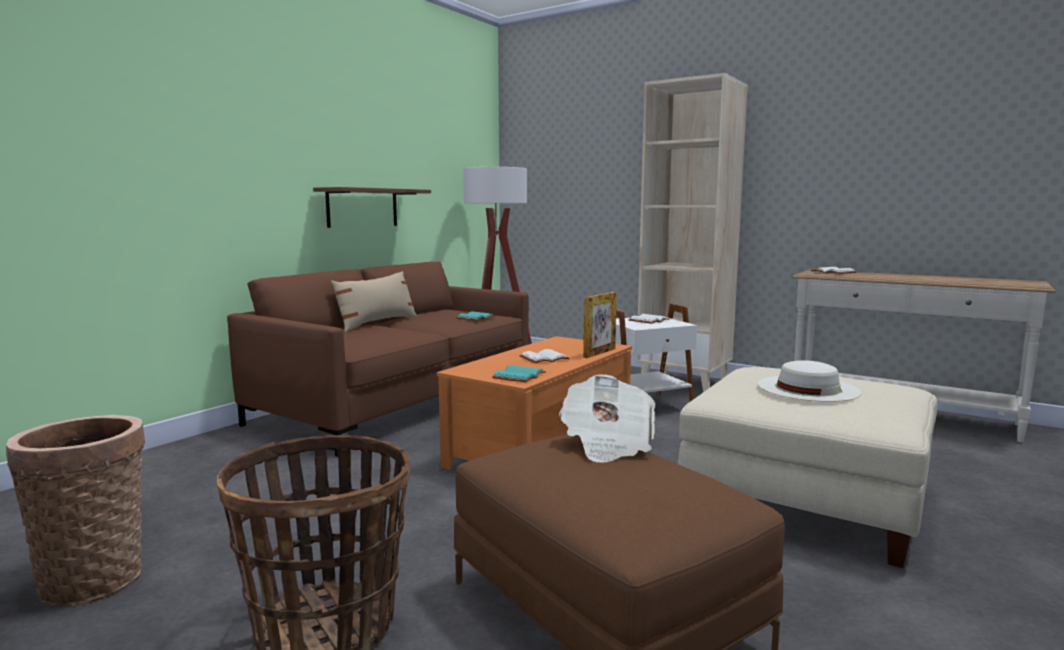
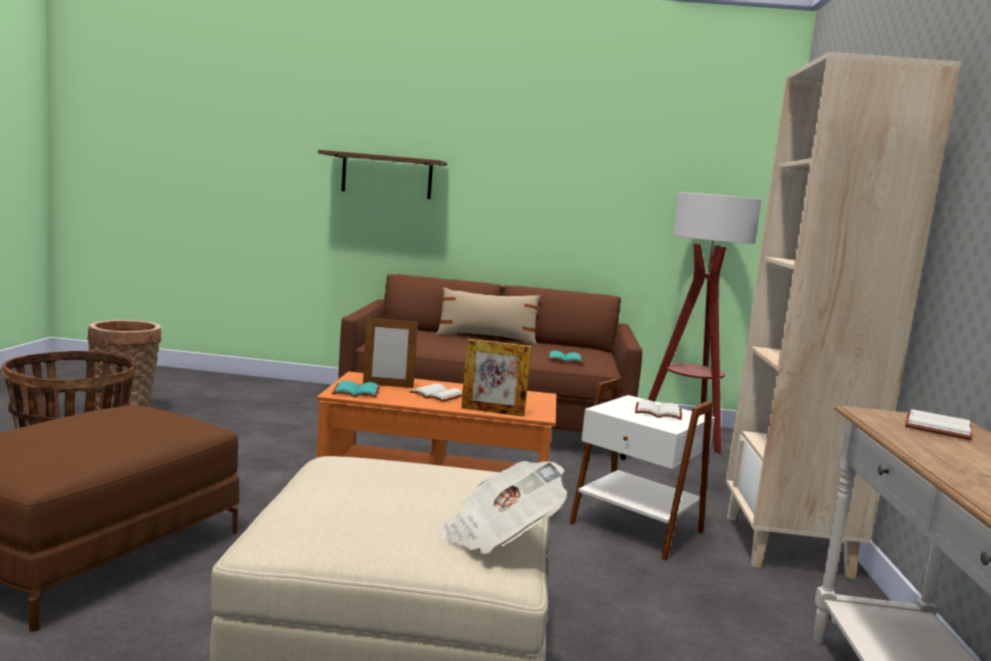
camera: 60 degrees right, 0 degrees up
(362, 207) = (540, 227): brown shelf -> brown shelf (387, 176)
(503, 366) = (388, 385): none -> picture frame
(607, 444) = (155, 426): newspaper -> newspaper (499, 535)
(807, 388) = (398, 495): white hat -> none

